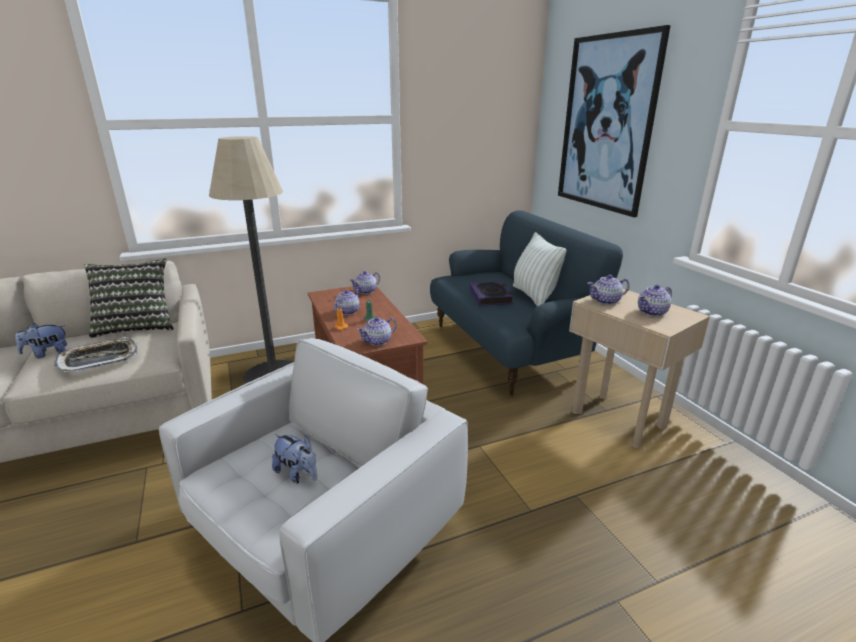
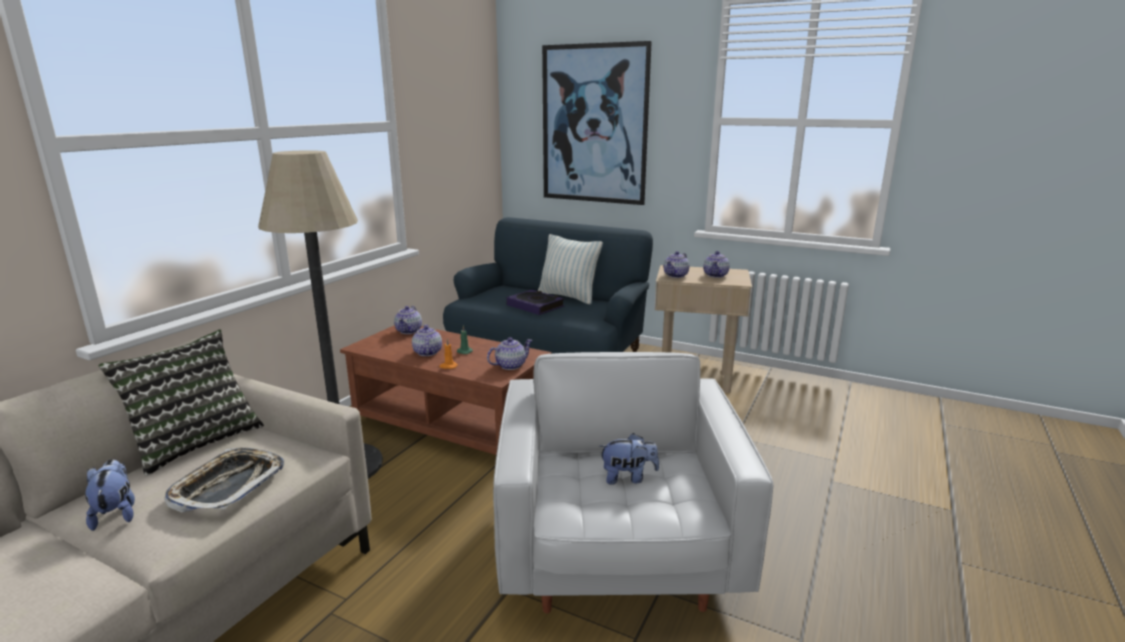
camera: 40 degrees left, 5 degrees down
(47, 354) = (116, 513): plush toy -> plush toy turned 135 degrees clockwise
(378, 341) = (510, 365): teapot -> teapot turned 135 degrees counterclockwise

